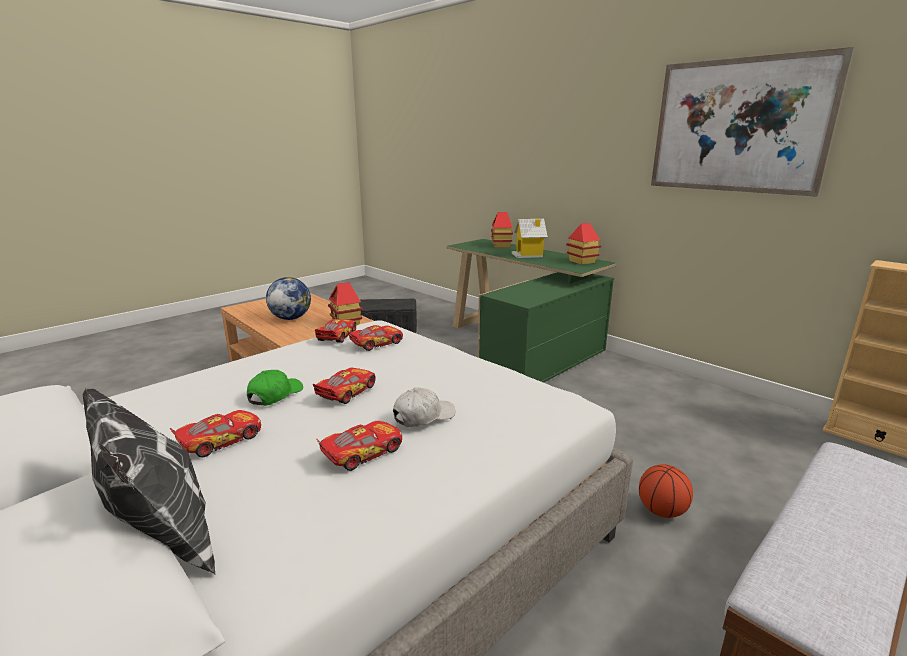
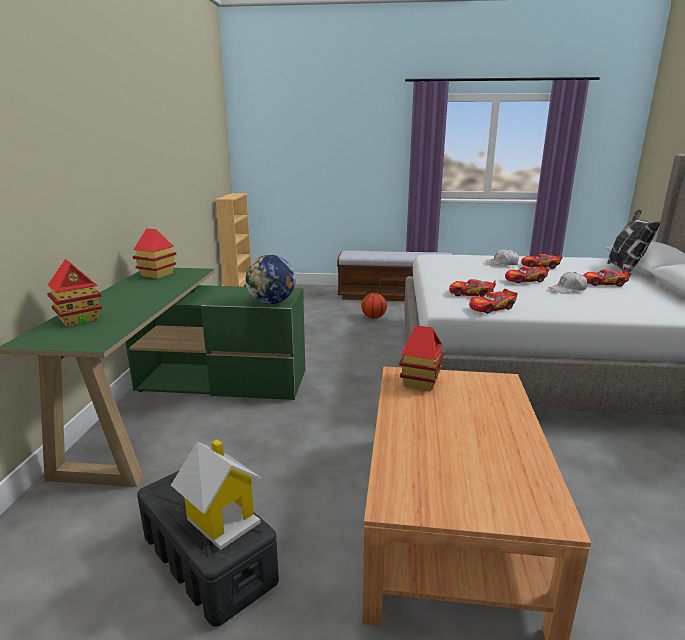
camera: 130 degrees left, 0 degrees up
(275, 395) = (568, 290): green cap -> white cap
(290, 318) = (475, 428): globe -> globe (272, 302)
(528, 255) = (141, 295): toy house -> toy house (222, 519)
(738, 126) = (166, 117): picture -> none

